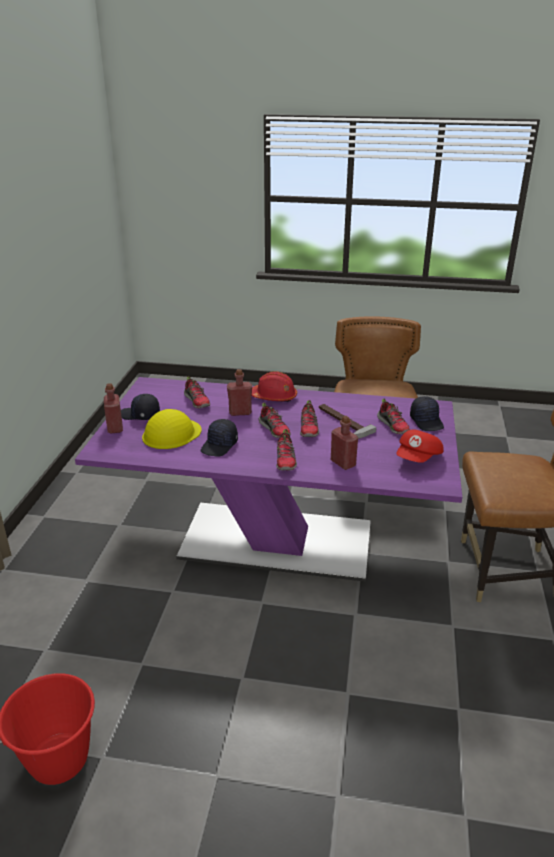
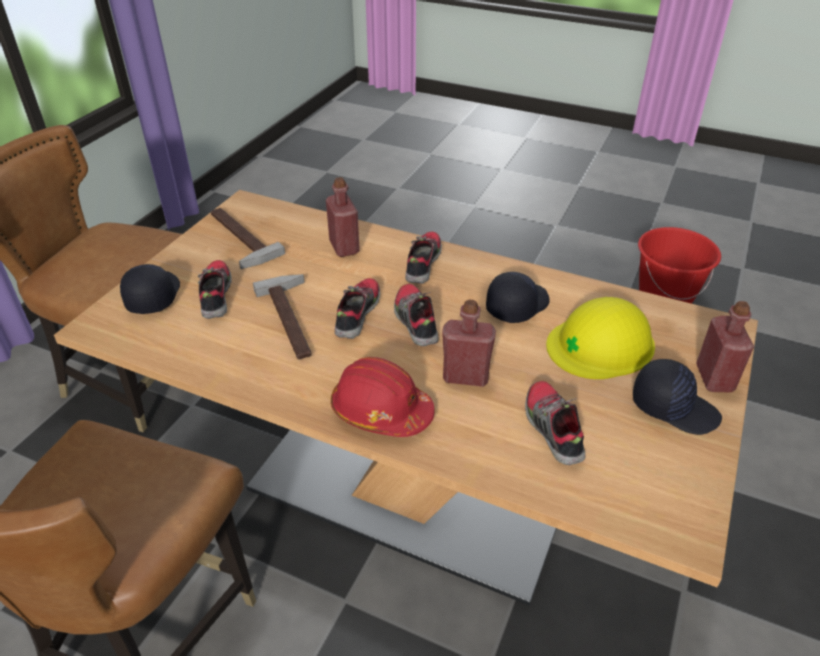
camera: 165 degrees left, 10 degrees up
(277, 541) = (409, 489): purple dining table -> beige dining table
(418, 458) = (237, 238): red cap -> hammer

